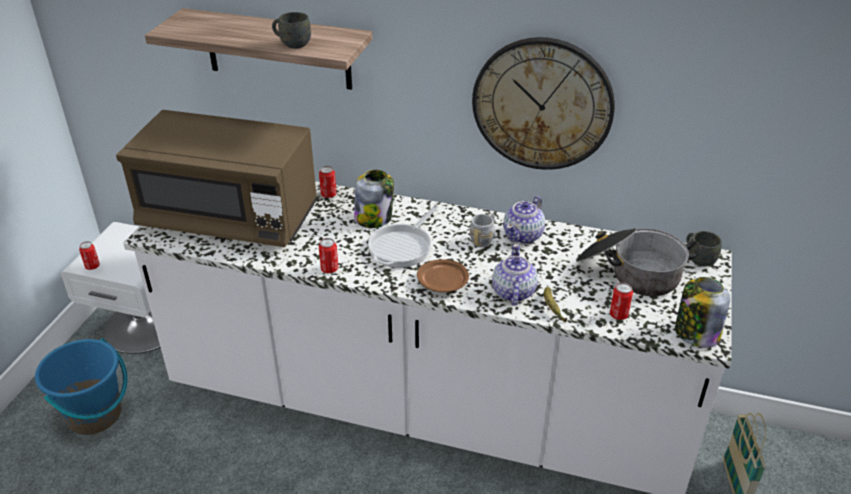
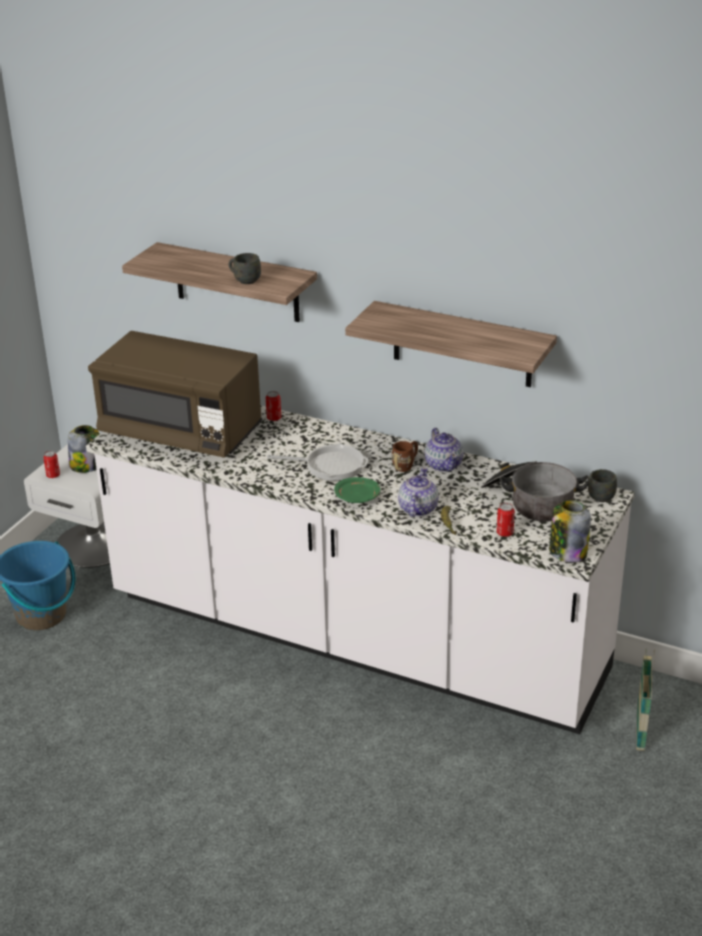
camera: 10 degrees right, 5 degrees down
(329, 269) = (260, 479): can -> none
(374, 218) = (310, 441): jar -> jar (86, 465)
(403, 246) = (330, 466): frying pan -> frying pan turned 120 degrees counterclockwise
(443, 283) = (358, 497): brown plate -> green plate
(484, 238) = (406, 465): grey mug -> brown mug
(523, 235) = (444, 465): teapot -> teapot turned 60 degrees counterclockwise
(542, 104) = (462, 345): wall clock -> shelf

